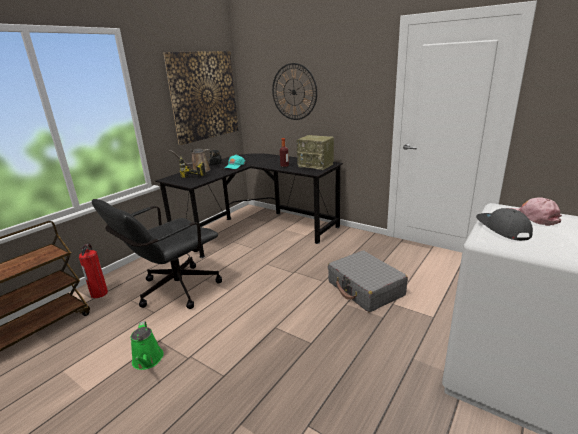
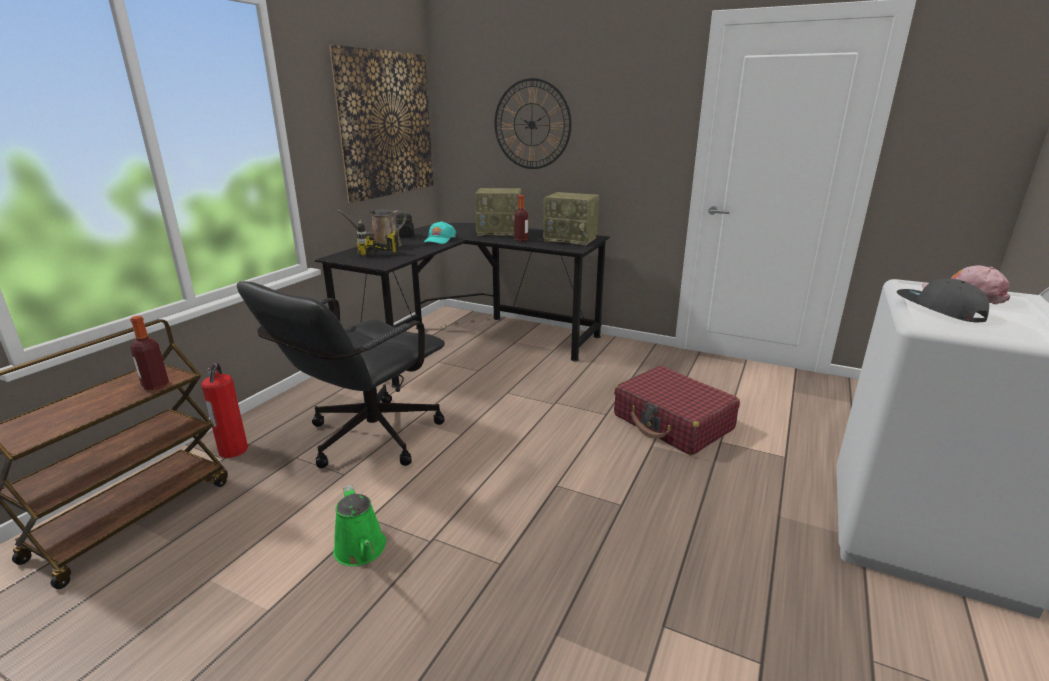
camera: 10 degrees left, 0 degrees up
(44, 258) = (155, 385): none -> bottle
(275, 160) = (500, 232): none -> radio
(365, 289) = (673, 422): grey suitcase -> red suitcase

